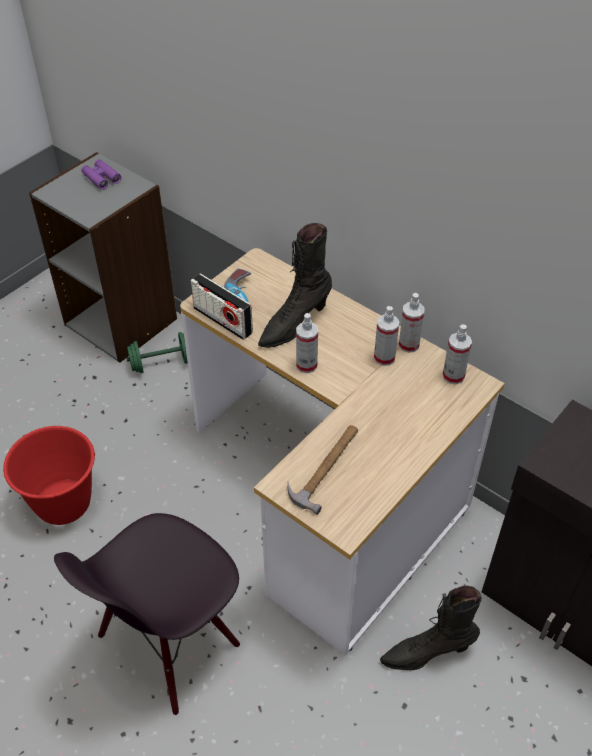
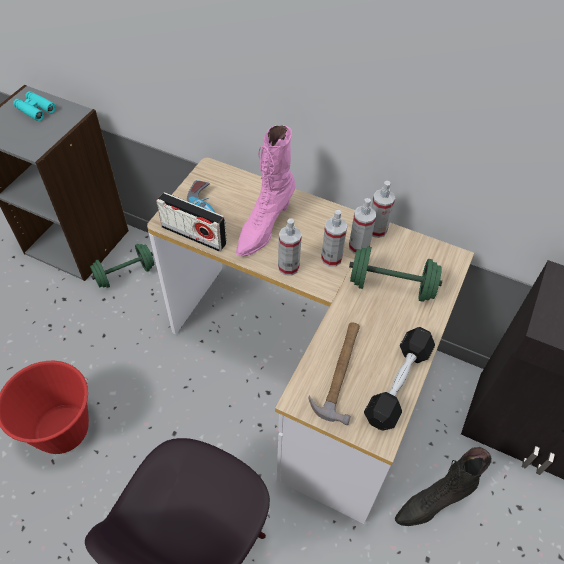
camera: 15 degrees left, 5 degrees up
(101, 178) = (35, 109): purple binoculars -> turquoise binoculars
(294, 324) = (264, 227): black boot -> pink boot
(379, 489) = (398, 384): none -> black dumbbell
(404, 400) = (391, 286): none -> green dumbbell
(453, 376) = (427, 254): spray bottle -> spray bottle (331, 258)

